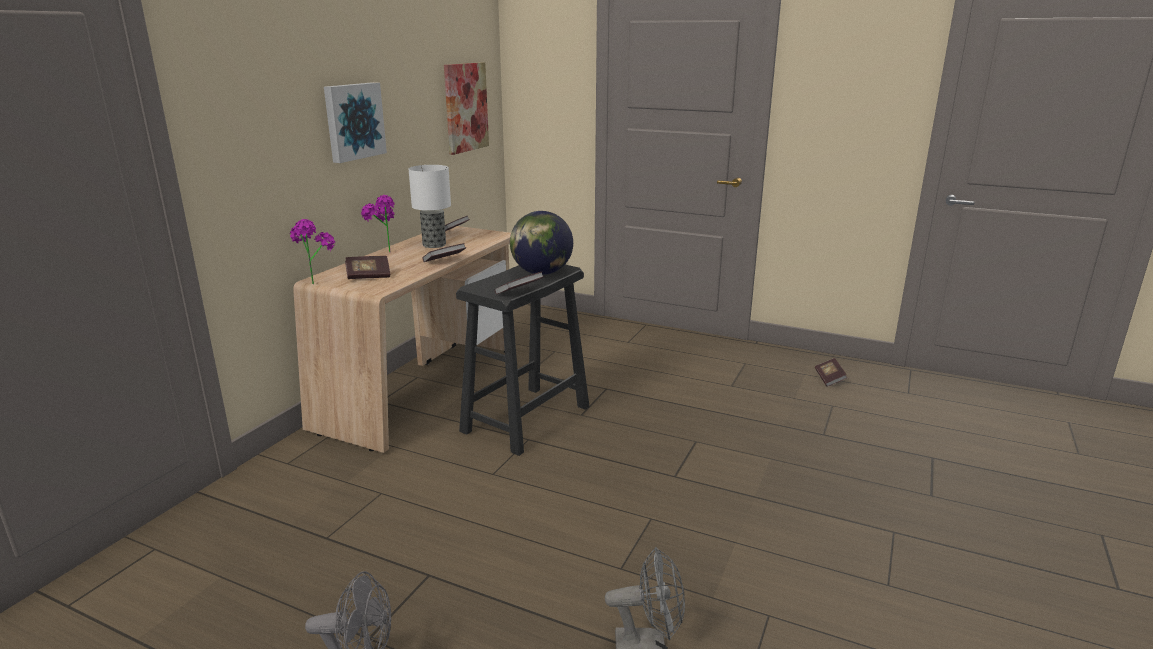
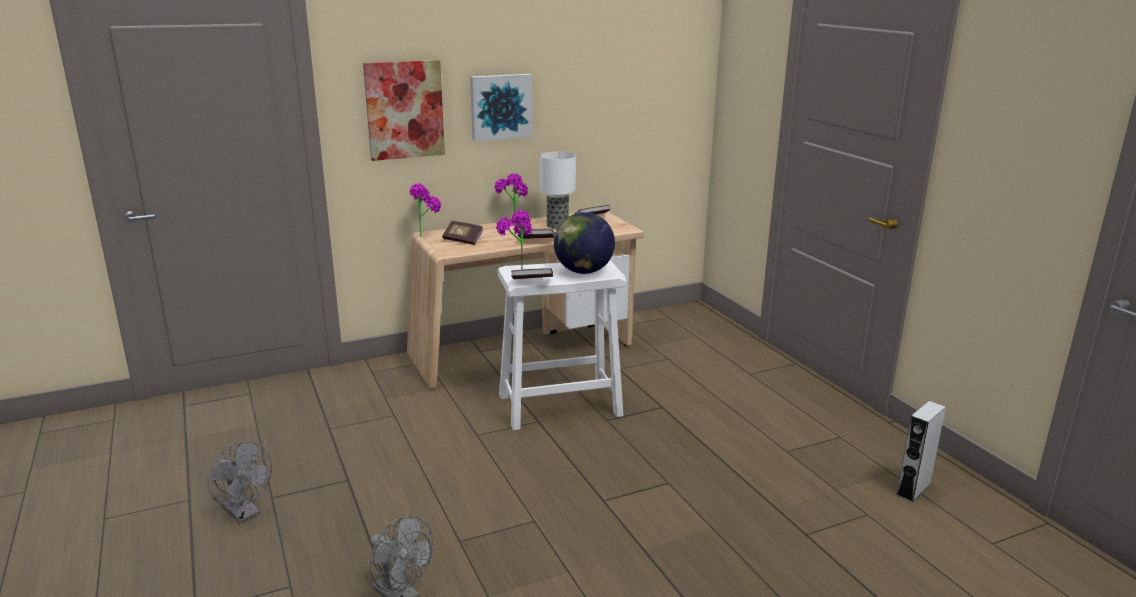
camera: 40 degrees right, 0 degrees up
(465, 107) = (654, 100): picture -> picture (404, 110)
(475, 284) = (516, 267): none -> potted plant
(525, 419) = (559, 405): black stool -> white stool
(829, 379) = (913, 489): book -> grey speaker

